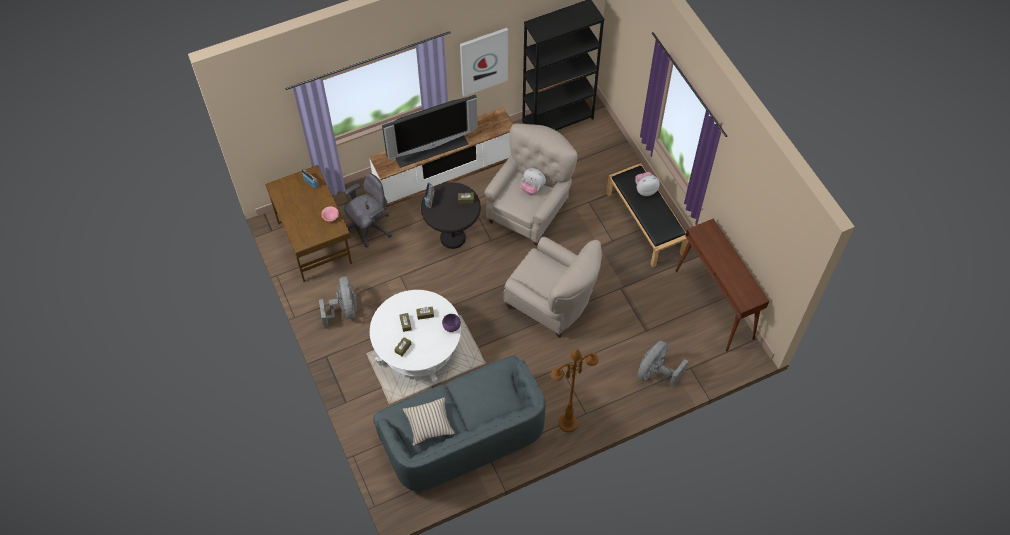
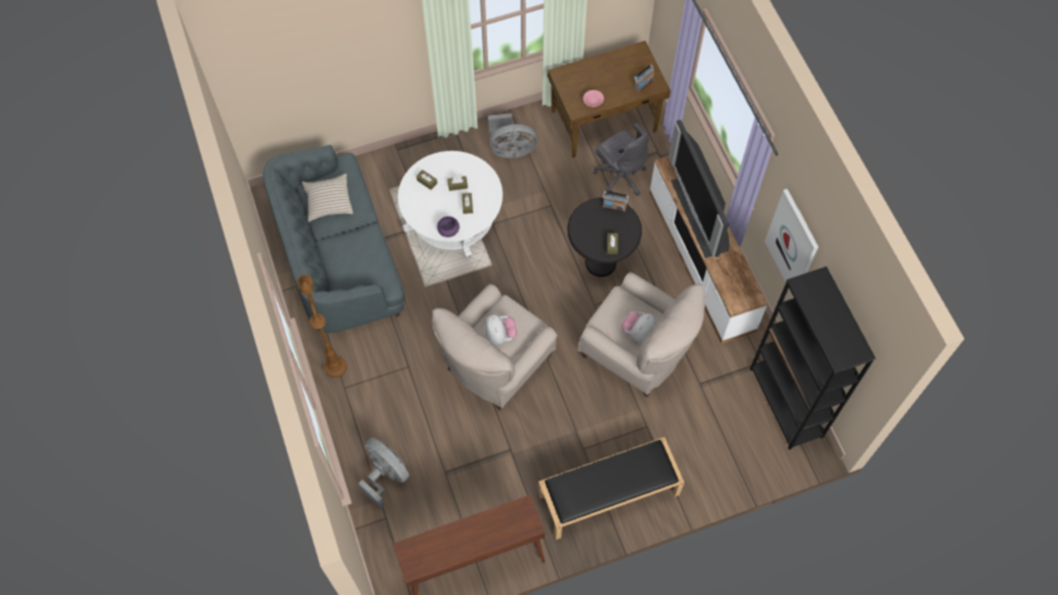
camera: 95 degrees right, 5 degrees up
(645, 190) = (634, 479): plush toy -> plush toy (500, 336)

